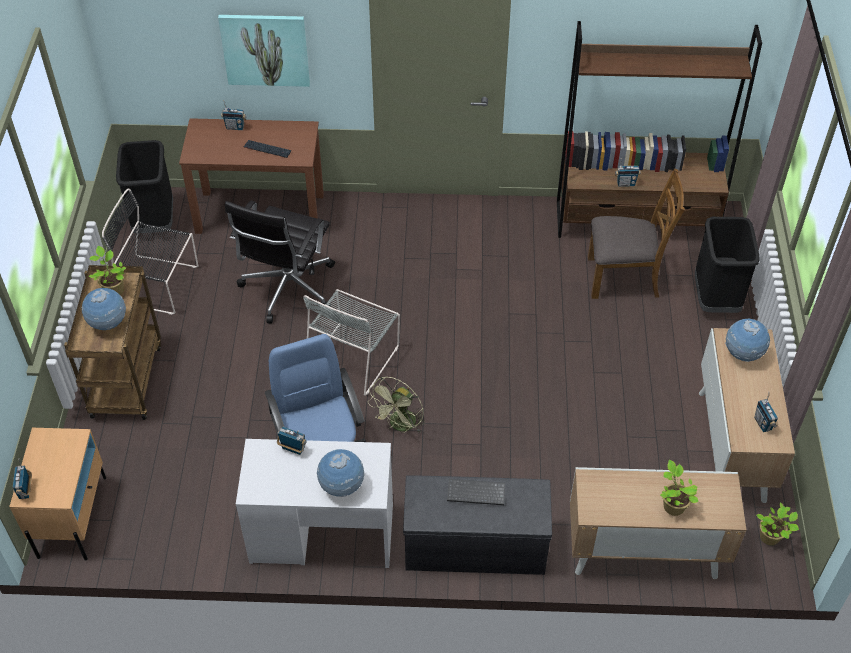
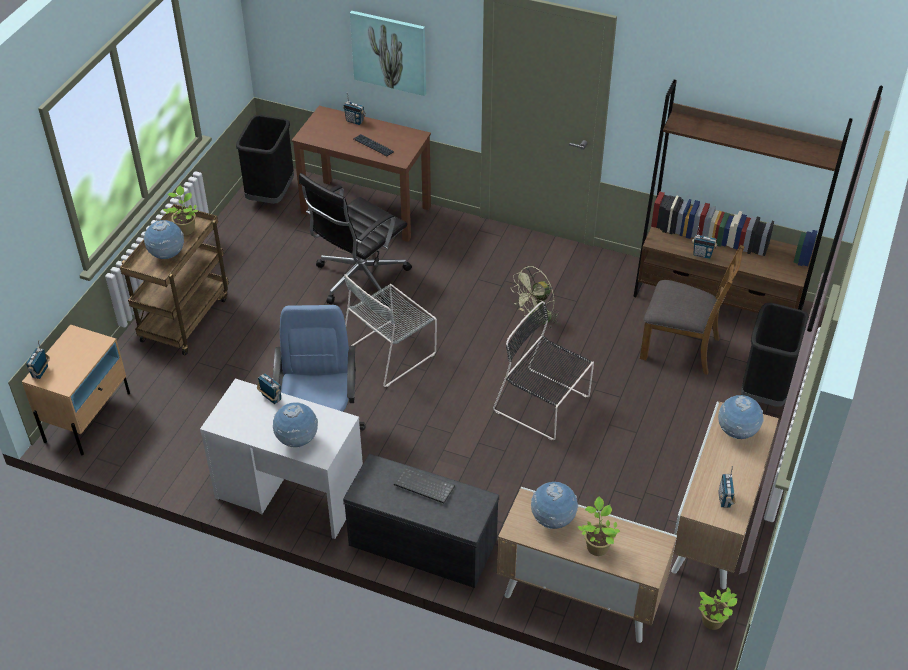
camera: 20 degrees right, 5 degrees down
(158, 285) = (249, 248): black chair -> black chair (544, 405)
(400, 426) = (404, 421): green fan -> green fan (535, 319)
(621, 492) = (552, 520): none -> globe

